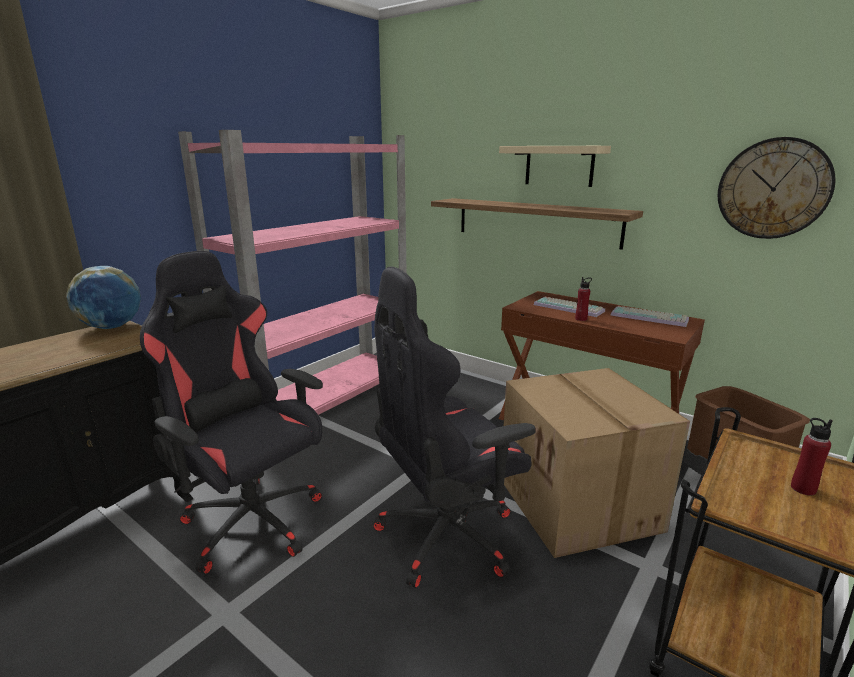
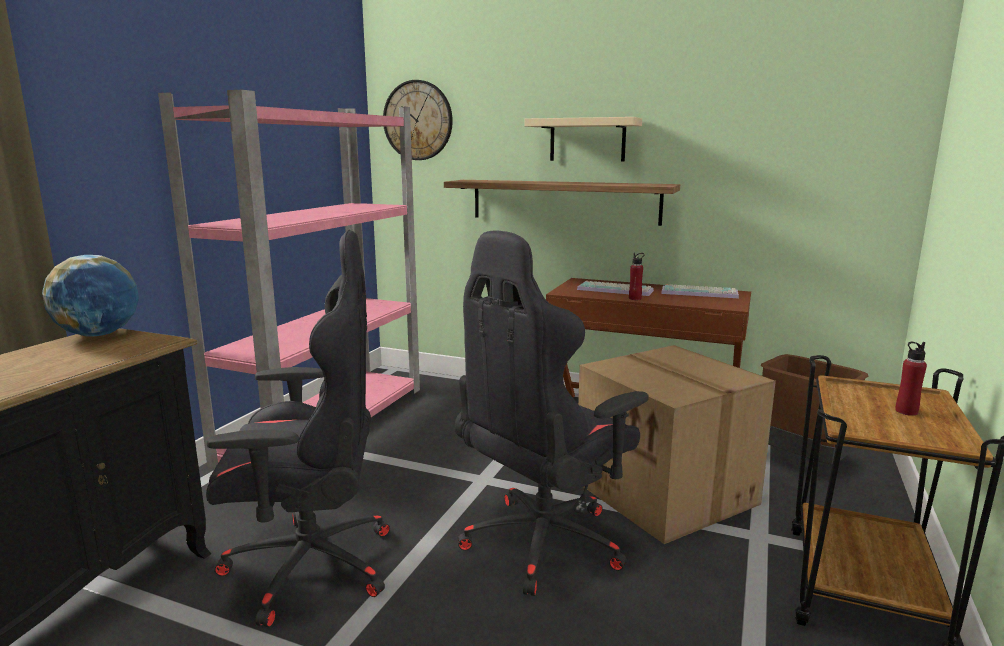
camera: 15 degrees left, 5 degrees down
(254, 523) = (308, 566): black office chair -> black office chair turned 150 degrees clockwise
(773, 189) = (803, 157): wall clock -> wall clock (418, 120)

